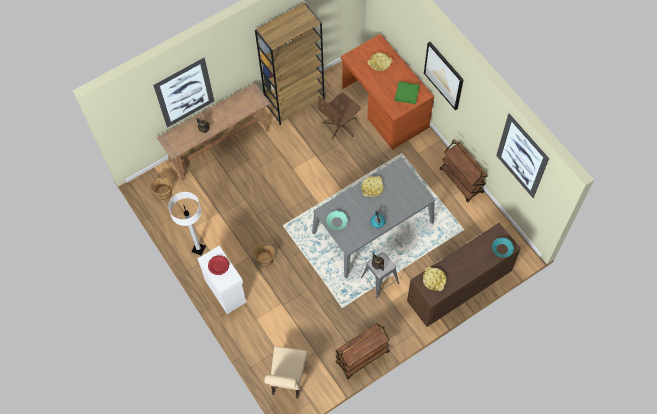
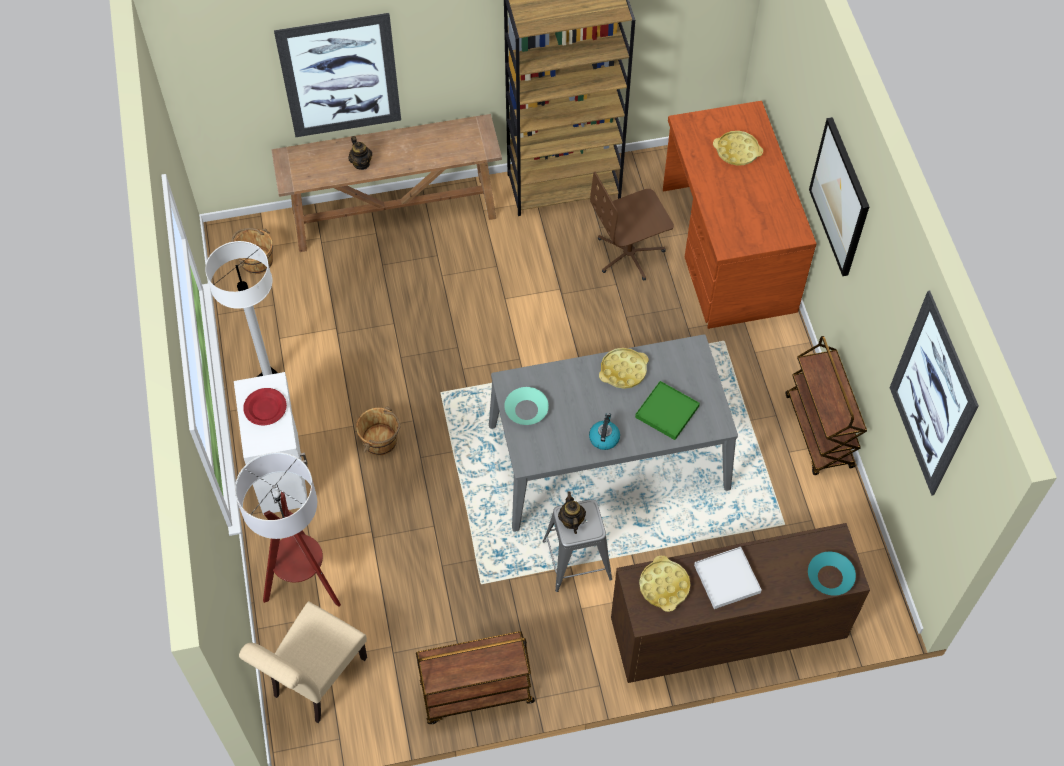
camera: 20 degrees right, 5 degrees down
(261, 338) = (304, 583): none -> floor lamp
(407, 93) = (765, 221): green tray -> green tray (667, 412)
(459, 266) = (727, 579): none -> white tray

